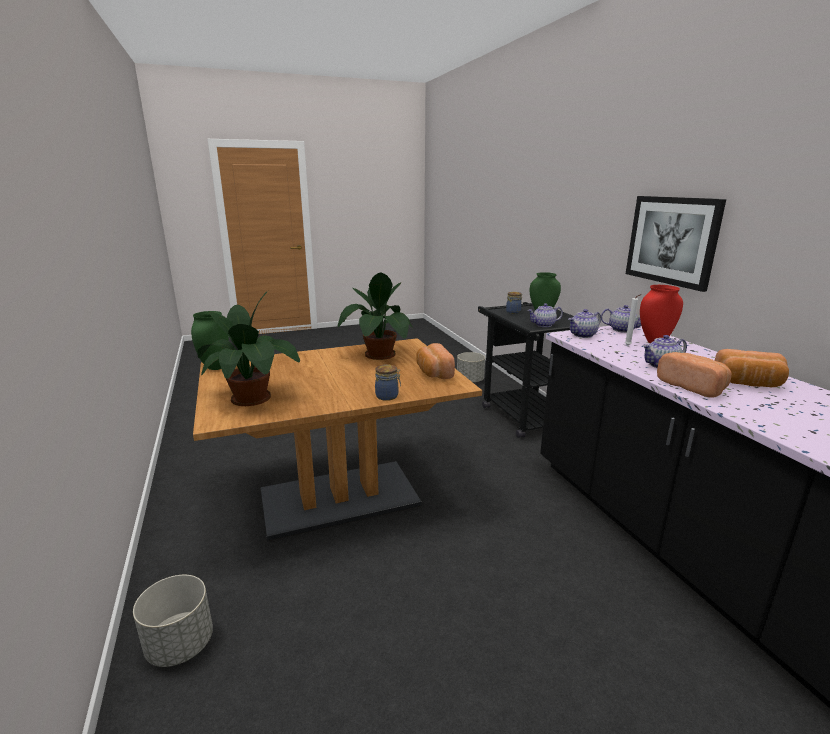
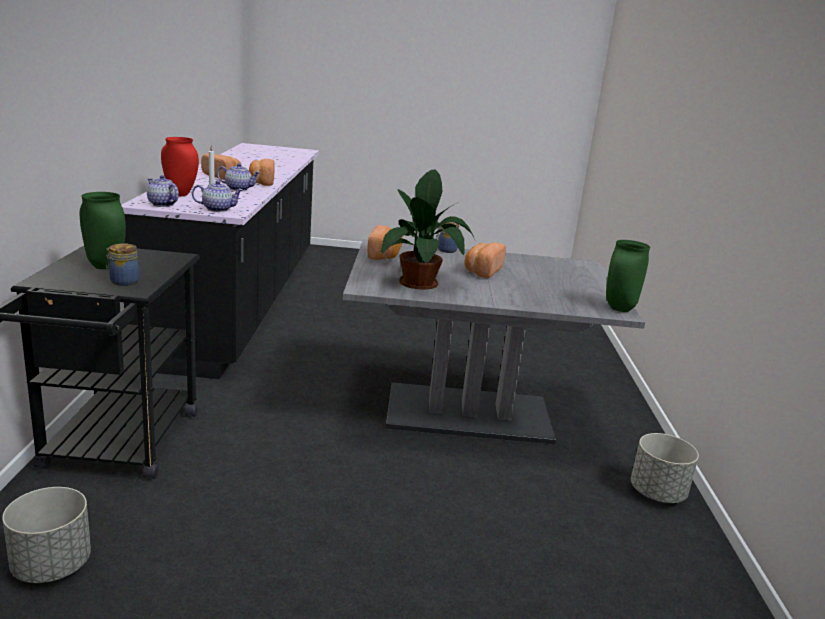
camera: 160 degrees left, 0 degrees up
(180, 645) = (590, 368): grey planter -> grey planter (657, 493)
(254, 398) = (562, 271): potted plant -> none
(337, 377) = (482, 271): none -> bread
(339, 498) = (468, 414): brown dining table -> grey dining table
(543, 325) = (157, 255): teapot -> none
(672, 240) = (113, 98): picture -> none

